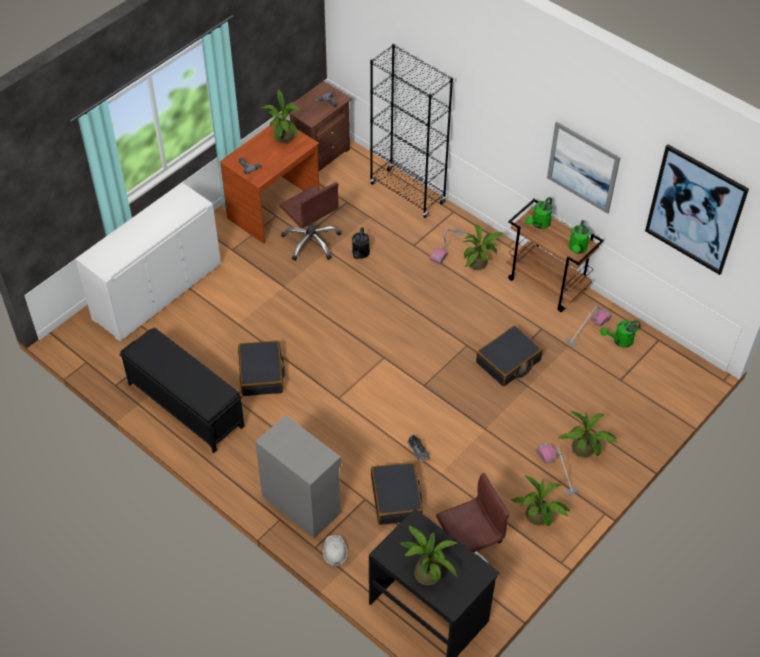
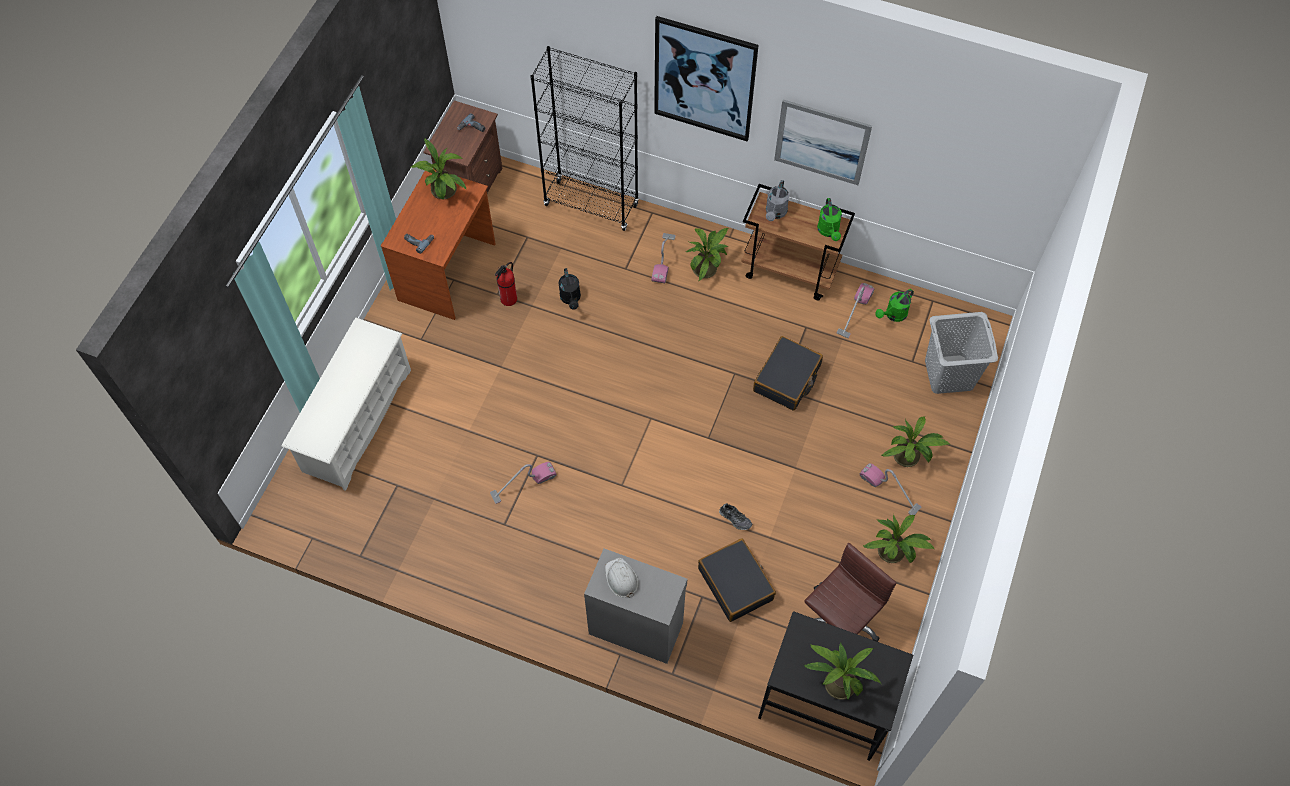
camera: 20 degrees left, 10 degrees up
(157, 291) = (356, 420): white cabinet -> white shoe rack
(185, 404) = (452, 552): black bench -> none
(261, 374) = (523, 484): black suitcase -> vacuum cleaner
(311, 241) = (508, 299): brown office chair -> fire extinguisher
(334, 551) = (695, 670): white hard hat -> white hard hat (621, 579)
(539, 224) = (775, 213): green watering can -> grey watering can
(648, 399) = (949, 374): none -> grey laundry basket
(695, 210) = (974, 165): picture -> picture (704, 79)

